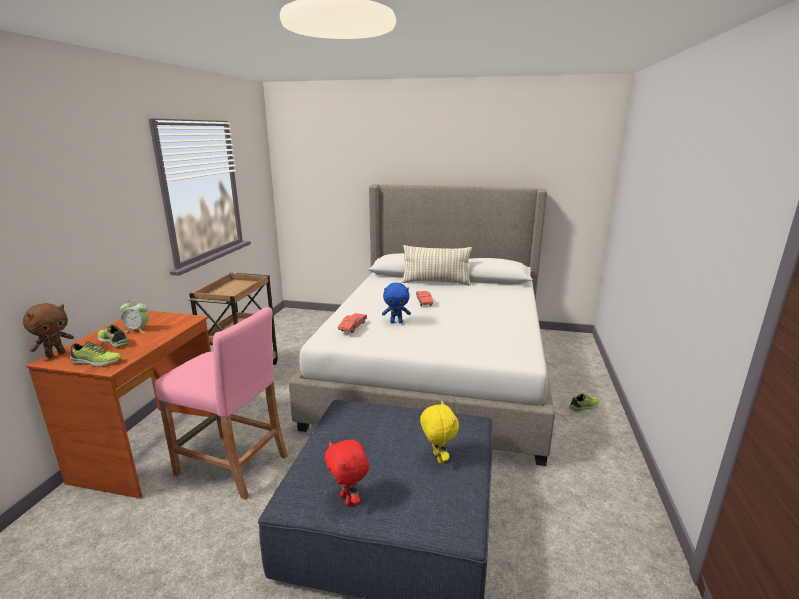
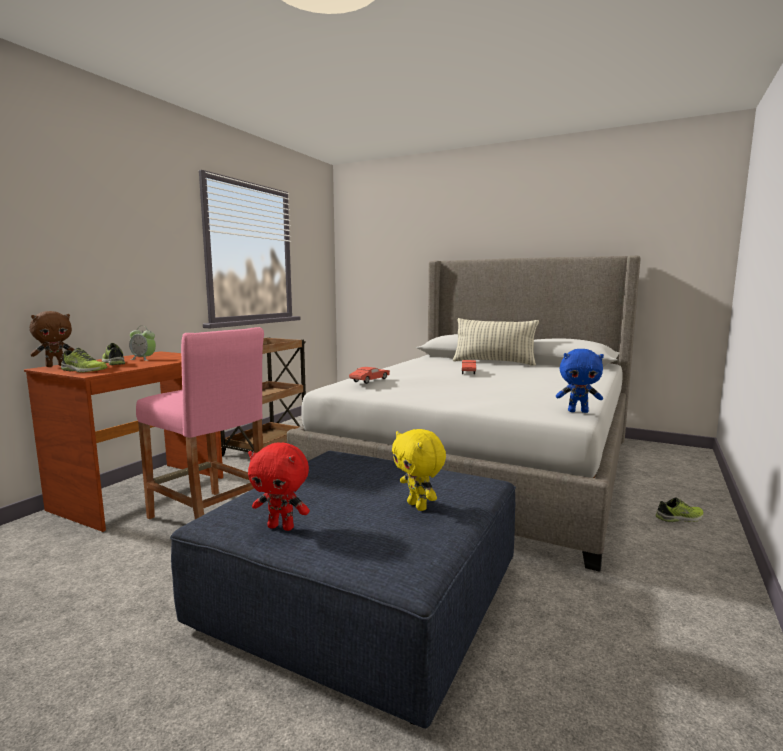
camera: 15 degrees right, 10 degrees down
(349, 500) = (282, 527): red plush toy -> red plush toy turned 60 degrees counterclockwise
(396, 322) = (423, 381): blue plush toy -> blue plush toy (578, 411)
(437, 458) = (418, 506): yellow plush toy -> yellow plush toy turned 150 degrees clockwise

